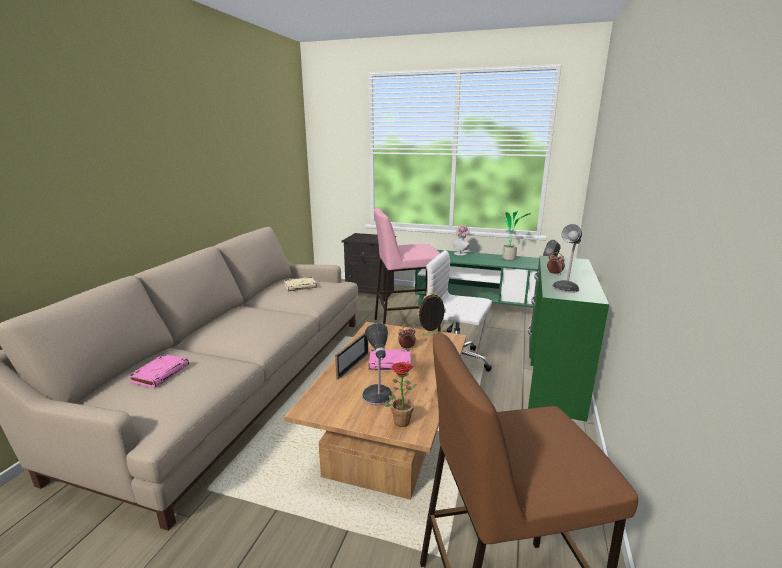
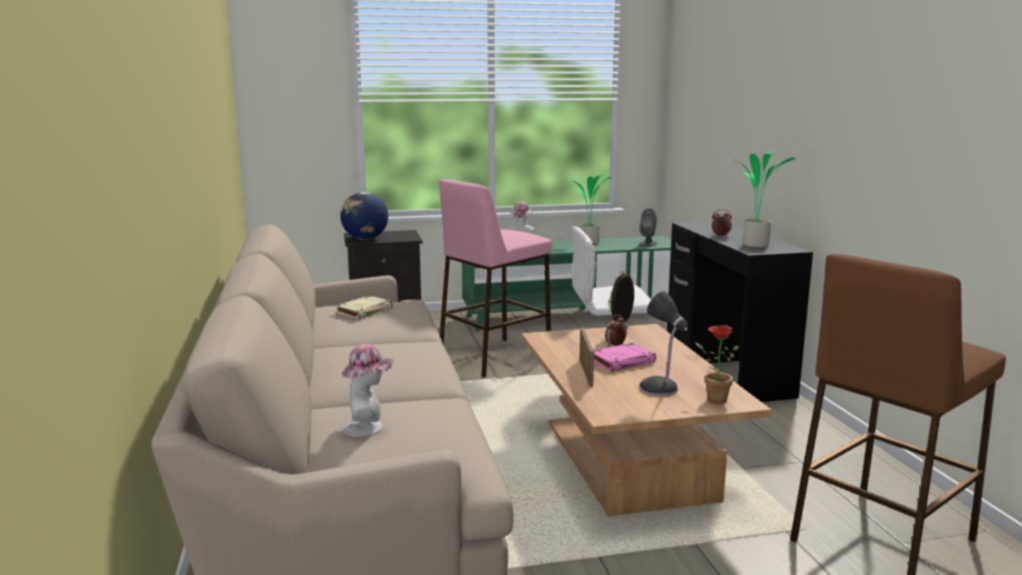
camera: 30 degrees left, 5 degrees down
(160, 373) = (368, 427): pink book -> hat
(357, 238) = (365, 239): none -> globe
(554, 378) = (727, 370): green desk -> black desk
(566, 287) = (754, 245): table lamp -> potted plant

